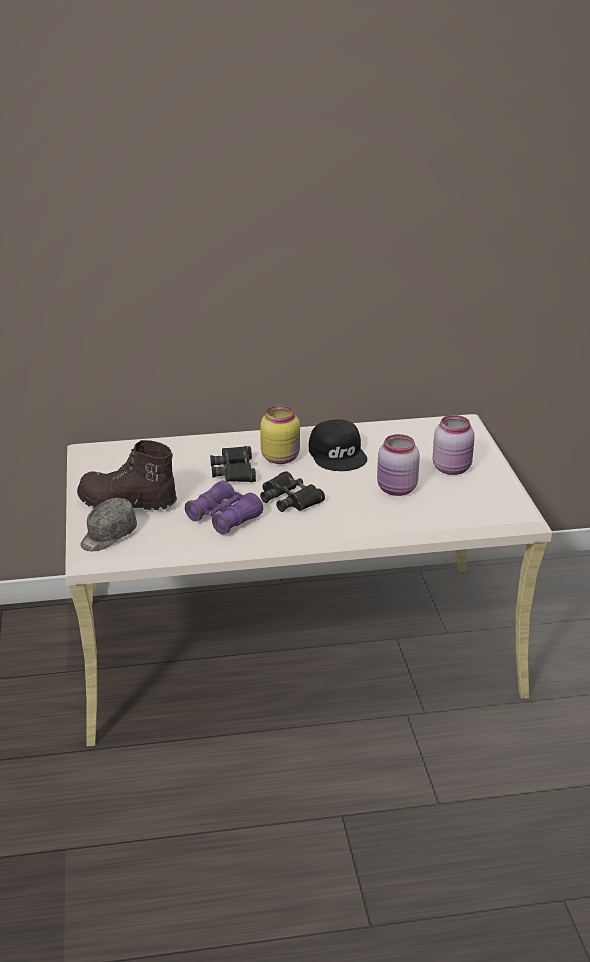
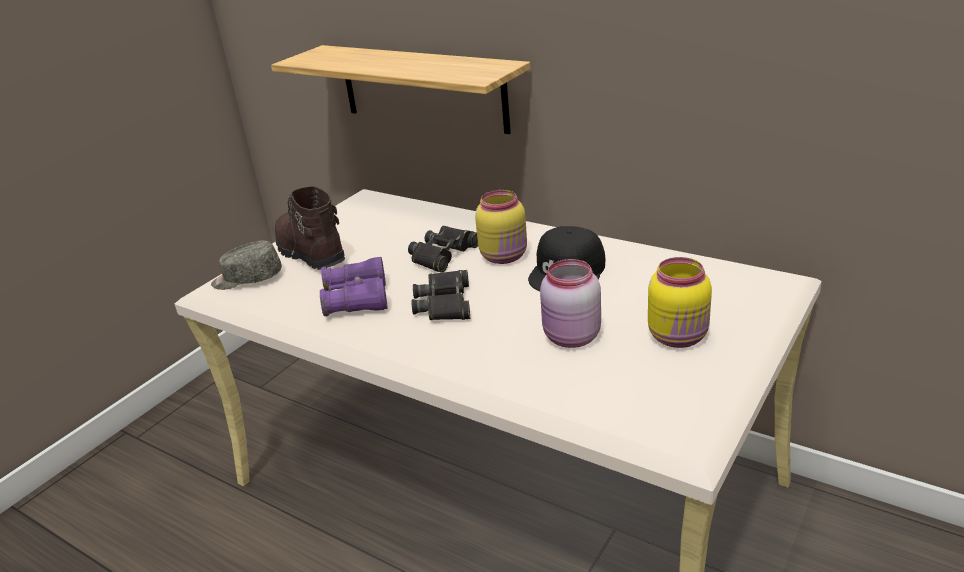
camera: 45 degrees right, 0 degrees up
(142, 339) = (422, 88): none -> shelf
(452, 468) = (679, 337): pink jar -> yellow jar

